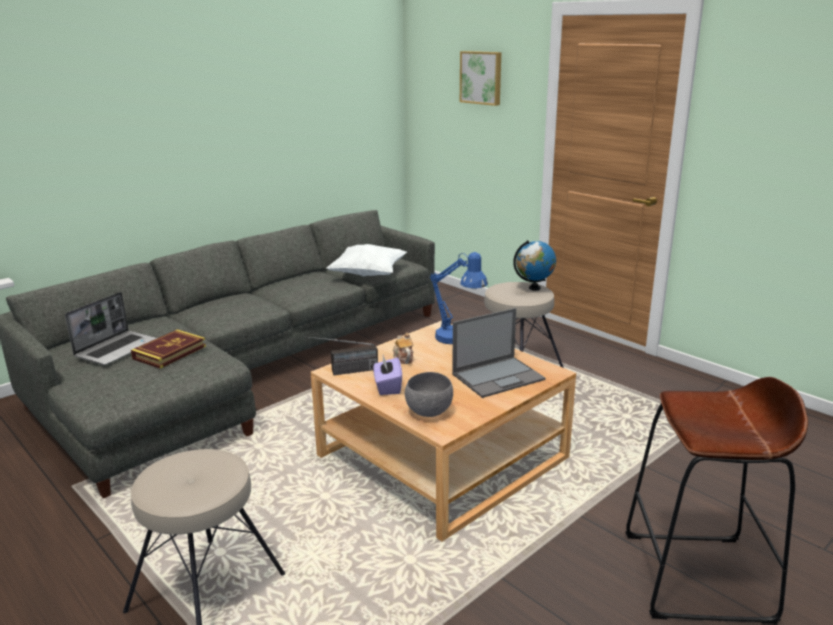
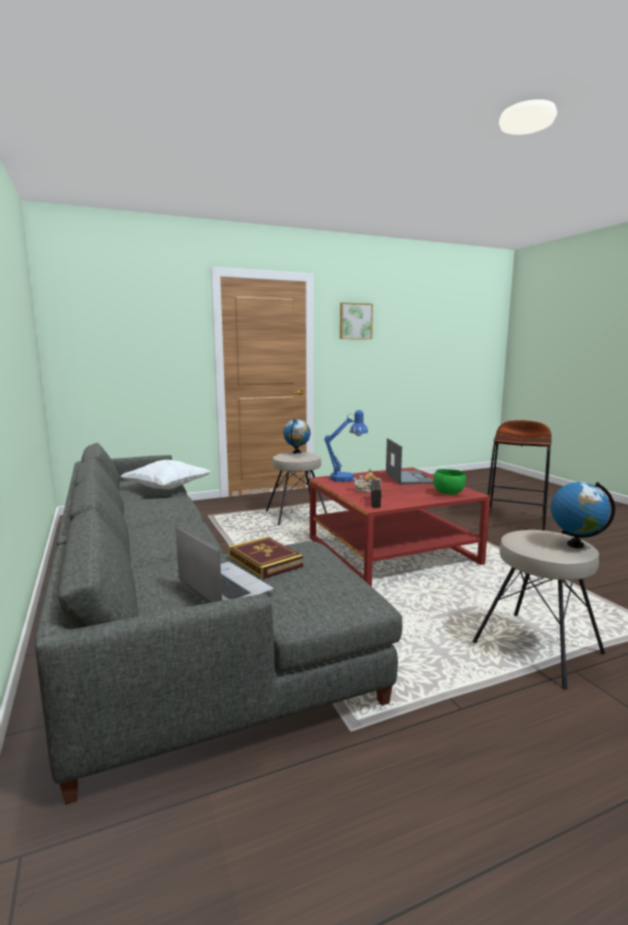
camera: 70 degrees left, 10 degrees down
(179, 495) = (575, 545): none -> globe
(388, 387) = (408, 497): purple tissue box -> none
(430, 412) = (448, 493): grey bowl -> green bowl
(442, 457) = (391, 551): beige coffee table -> red coffee table
(481, 77) = (145, 321): picture -> picture (355, 321)

